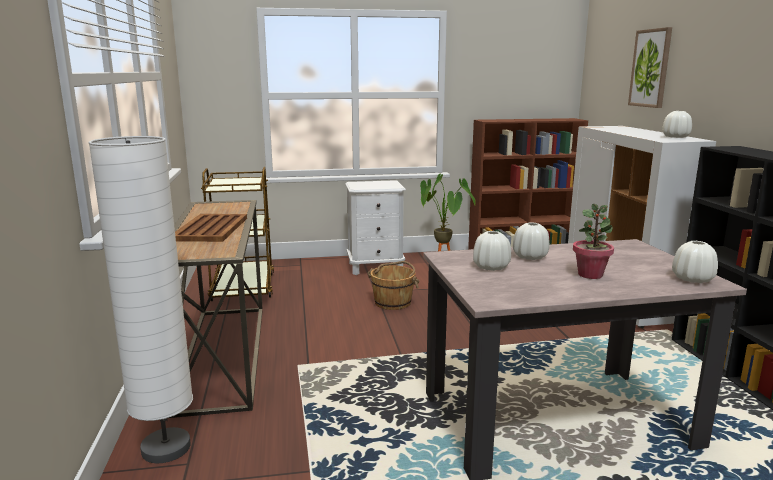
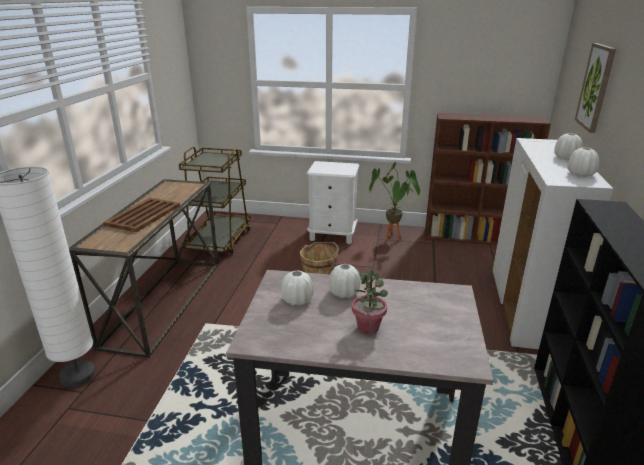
camera: 20 degrees right, 10 degrees up
(692, 279) = (455, 354): white vase -> white vase (566, 158)

